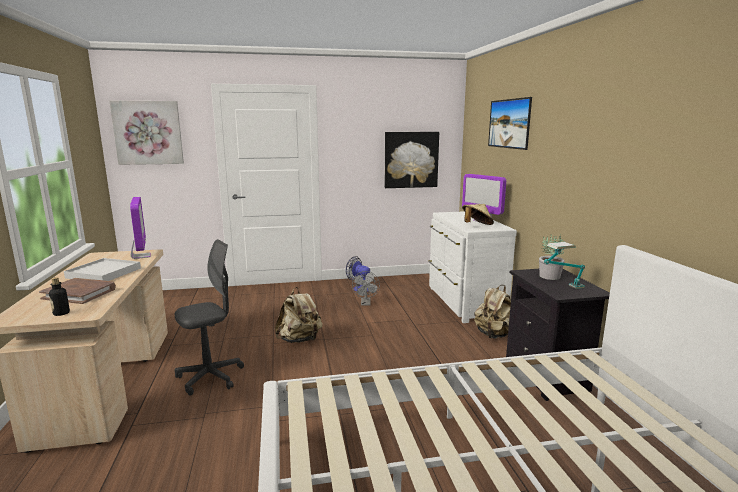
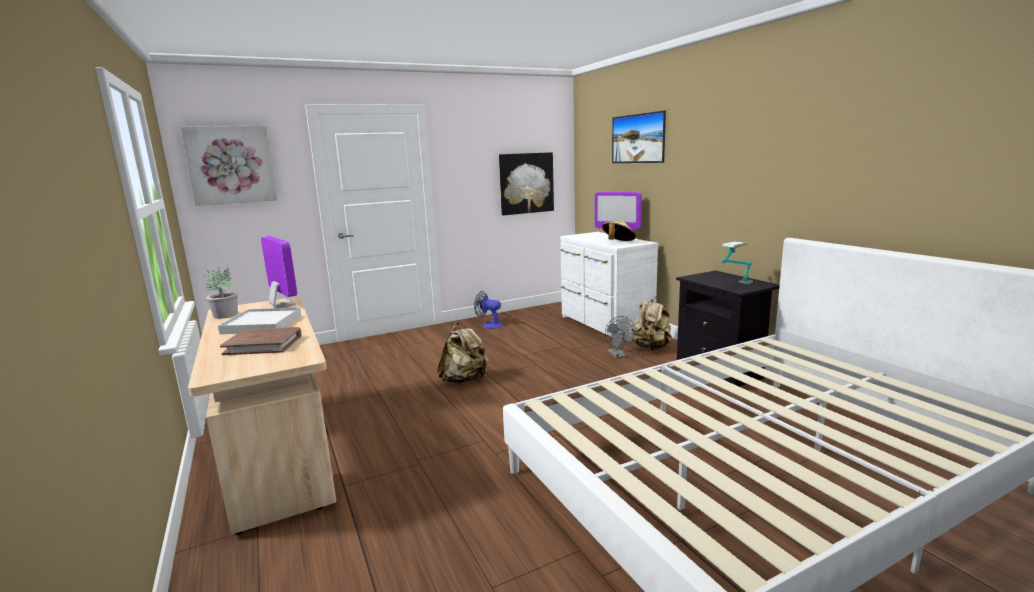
camera: 15 degrees left, 0 degrees up
(61, 313) = (271, 363): bottle -> none
(210, 377) = (395, 428): grey office chair -> none
(366, 303) = (507, 338): grey fan -> grey fan (618, 355)
(549, 276) = (715, 278): potted plant -> potted plant (226, 315)

